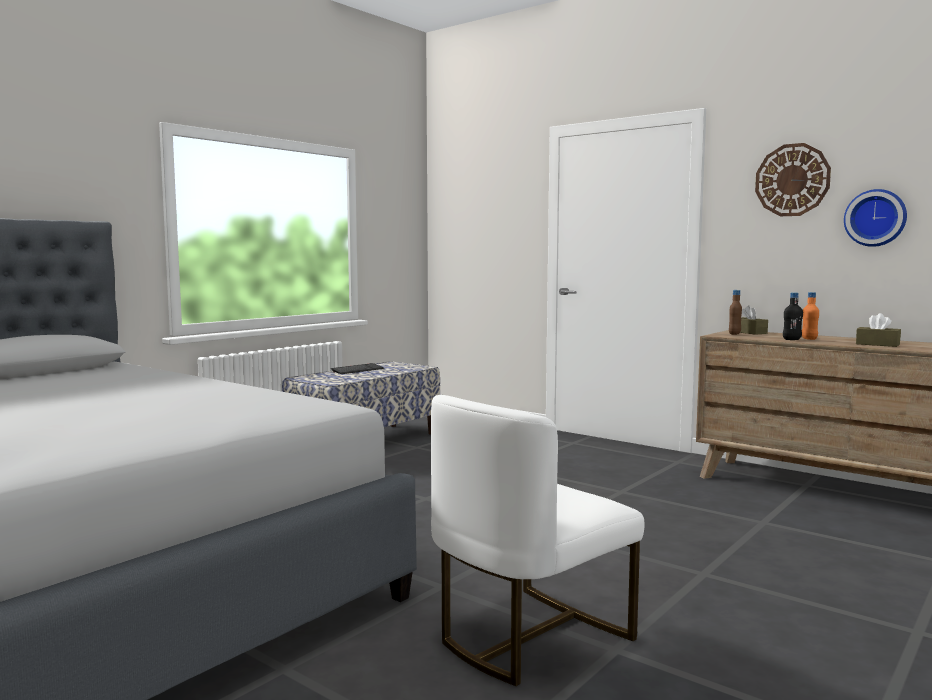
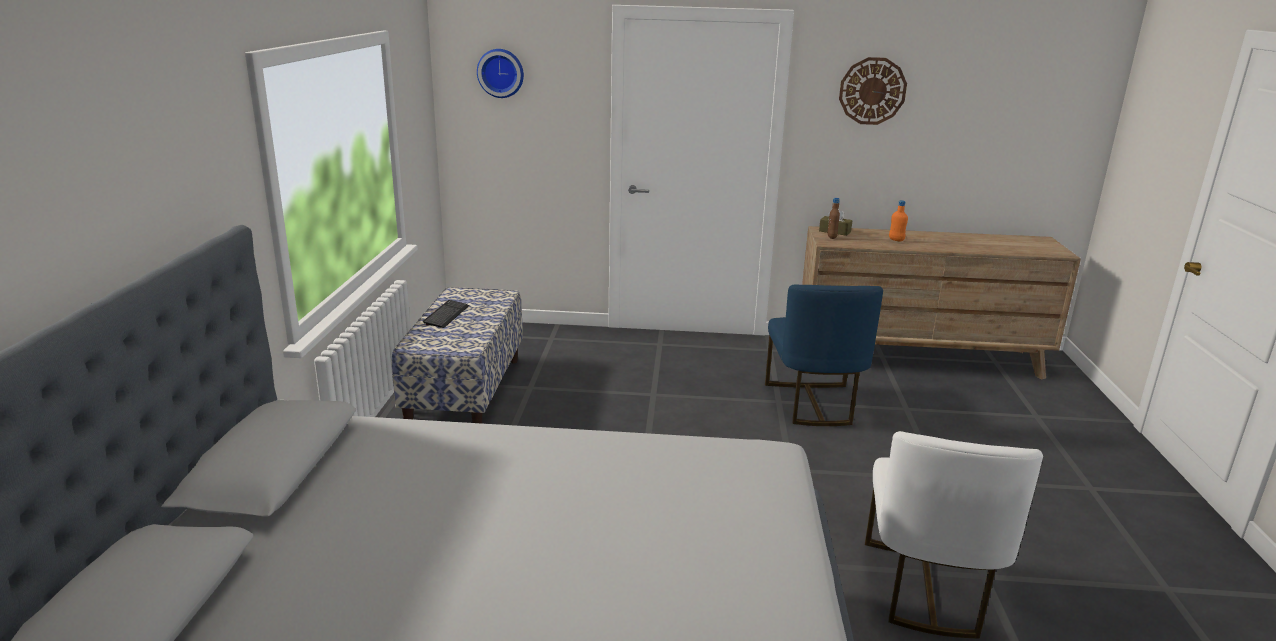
camera: 35 degrees left, 15 degrees up
(655, 499) = (812, 404): none -> blue chair
(791, 339) = (888, 243): black bottle -> none
(875, 218) = (938, 130): wall clock -> wall clock (501, 73)
(877, 344) = (953, 244): brown tissue box -> none

